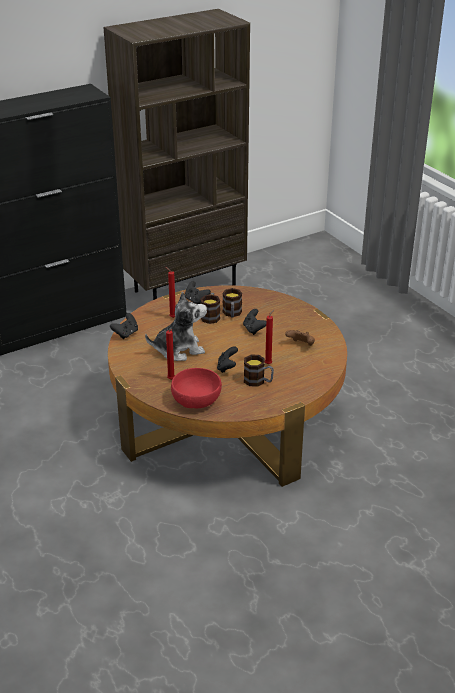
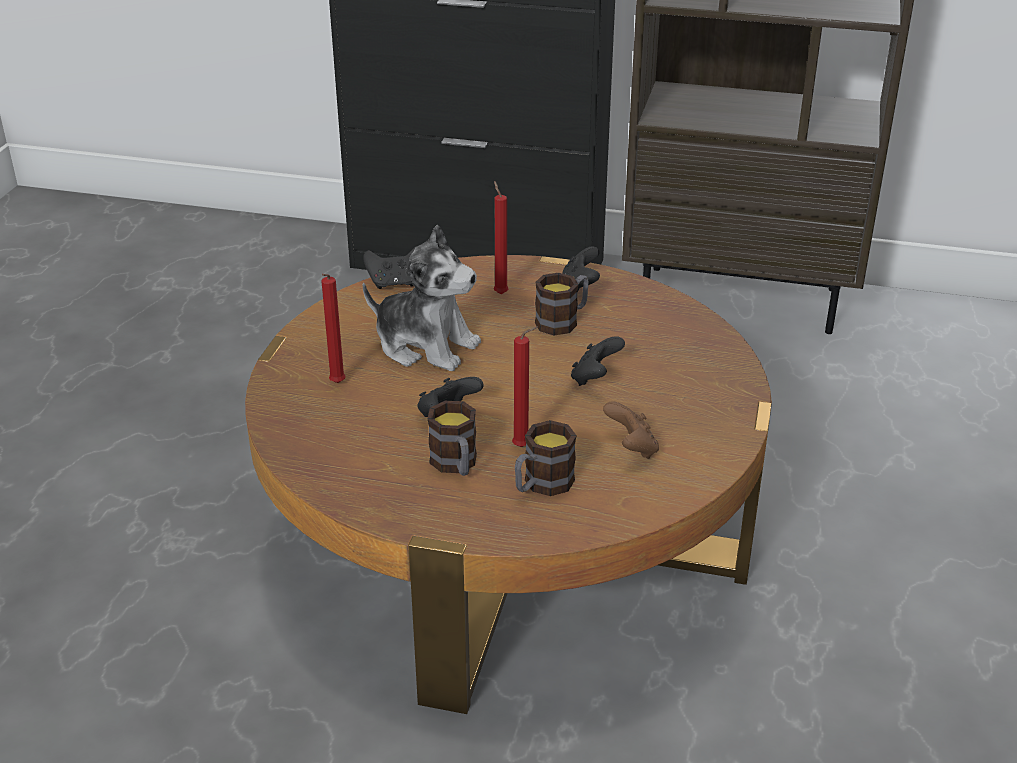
camera: 45 degrees right, 0 degrees up
(197, 400) = (317, 436): red bowl -> none
(232, 314) = (601, 335): mug -> mug (541, 485)

